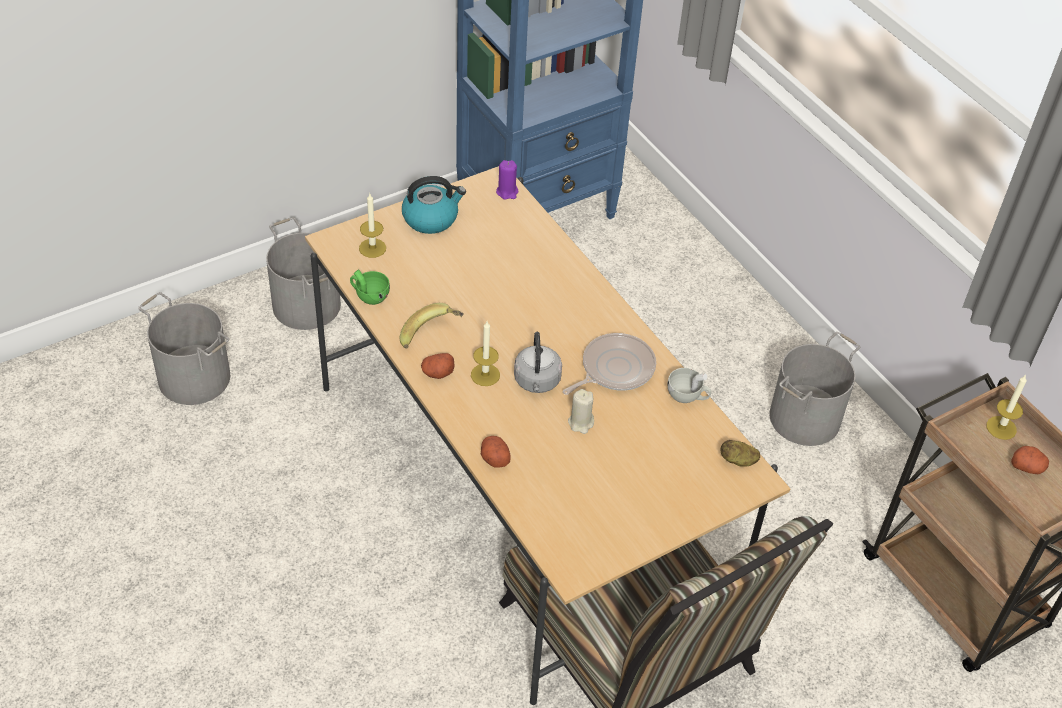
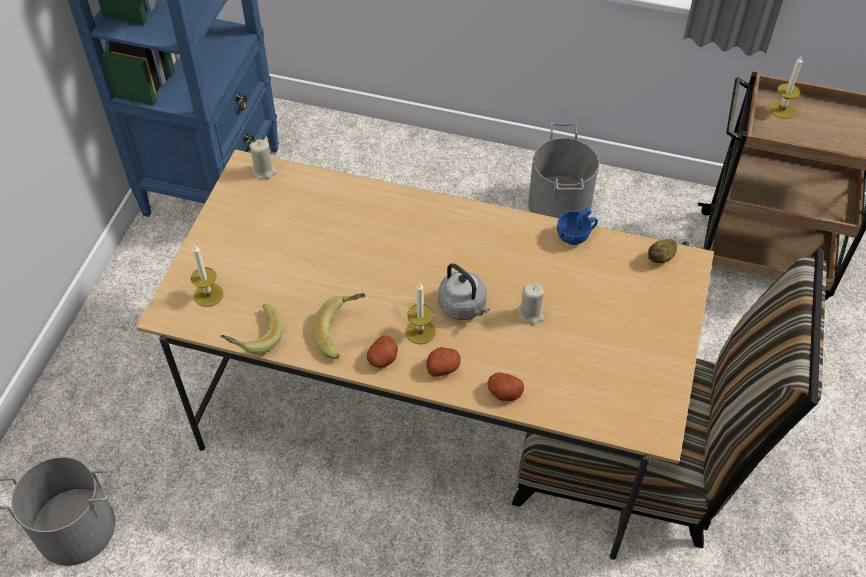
camera: 40 degrees left, 5 degrees up
(307, 304) = (108, 390): grey bucket -> none
(369, 296) = (253, 337): green cup -> banana
(431, 218) = (228, 235): kettle -> none
(507, 192) = (264, 171): purple candle -> beige candle
(614, 369) = (505, 254): frying pan -> none
(687, 396) = (576, 235): white cup -> blue cup
(1027, 467) = (824, 125): potato -> potato (443, 367)

